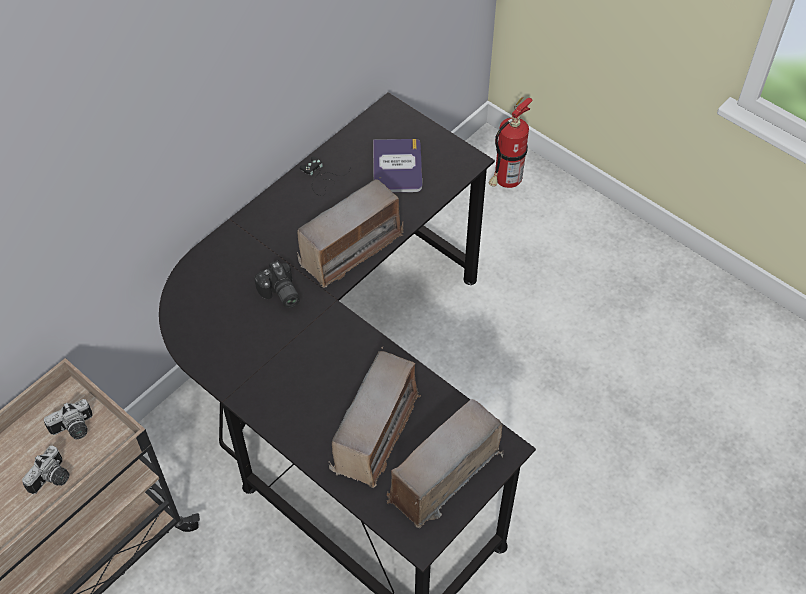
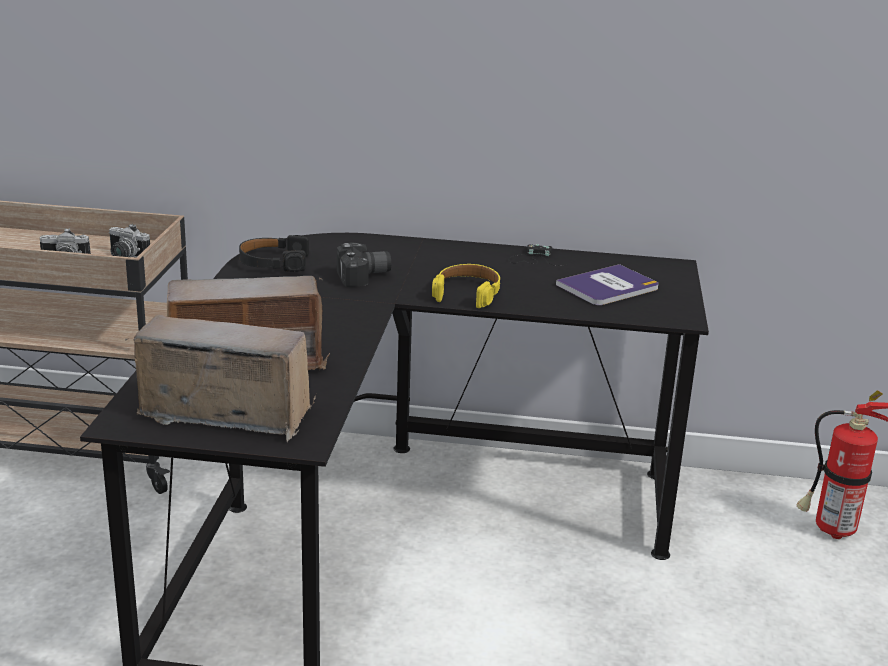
camera: 55 degrees right, 30 degrees down
(207, 337) = (273, 262): none -> black headphones
(279, 294) = (364, 277): camera -> camera turned 135 degrees counterclockwise
(351, 249) = (467, 293): radio -> yellow headphones

